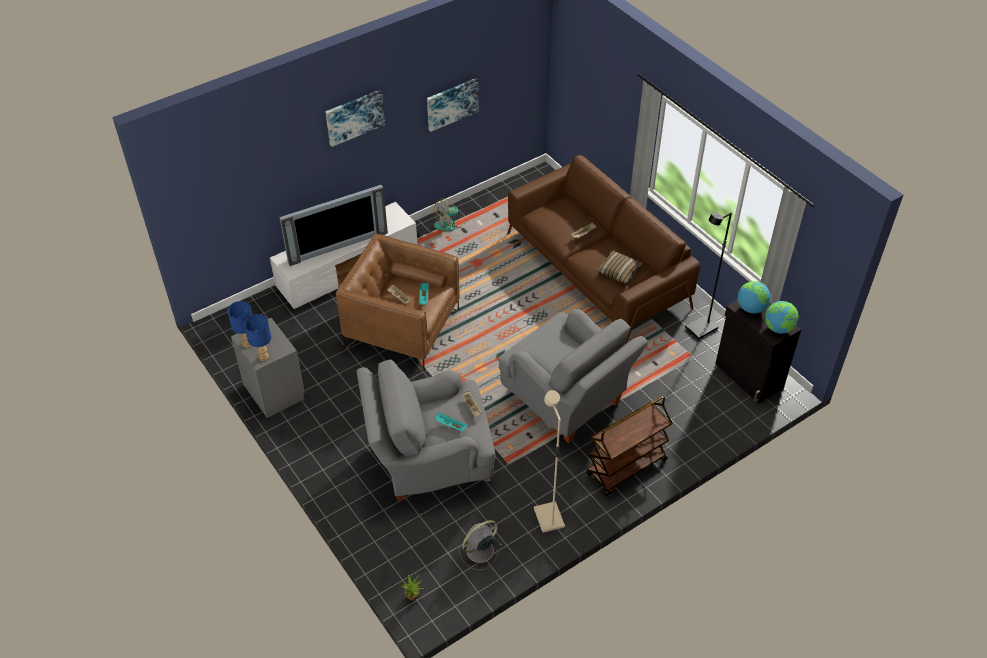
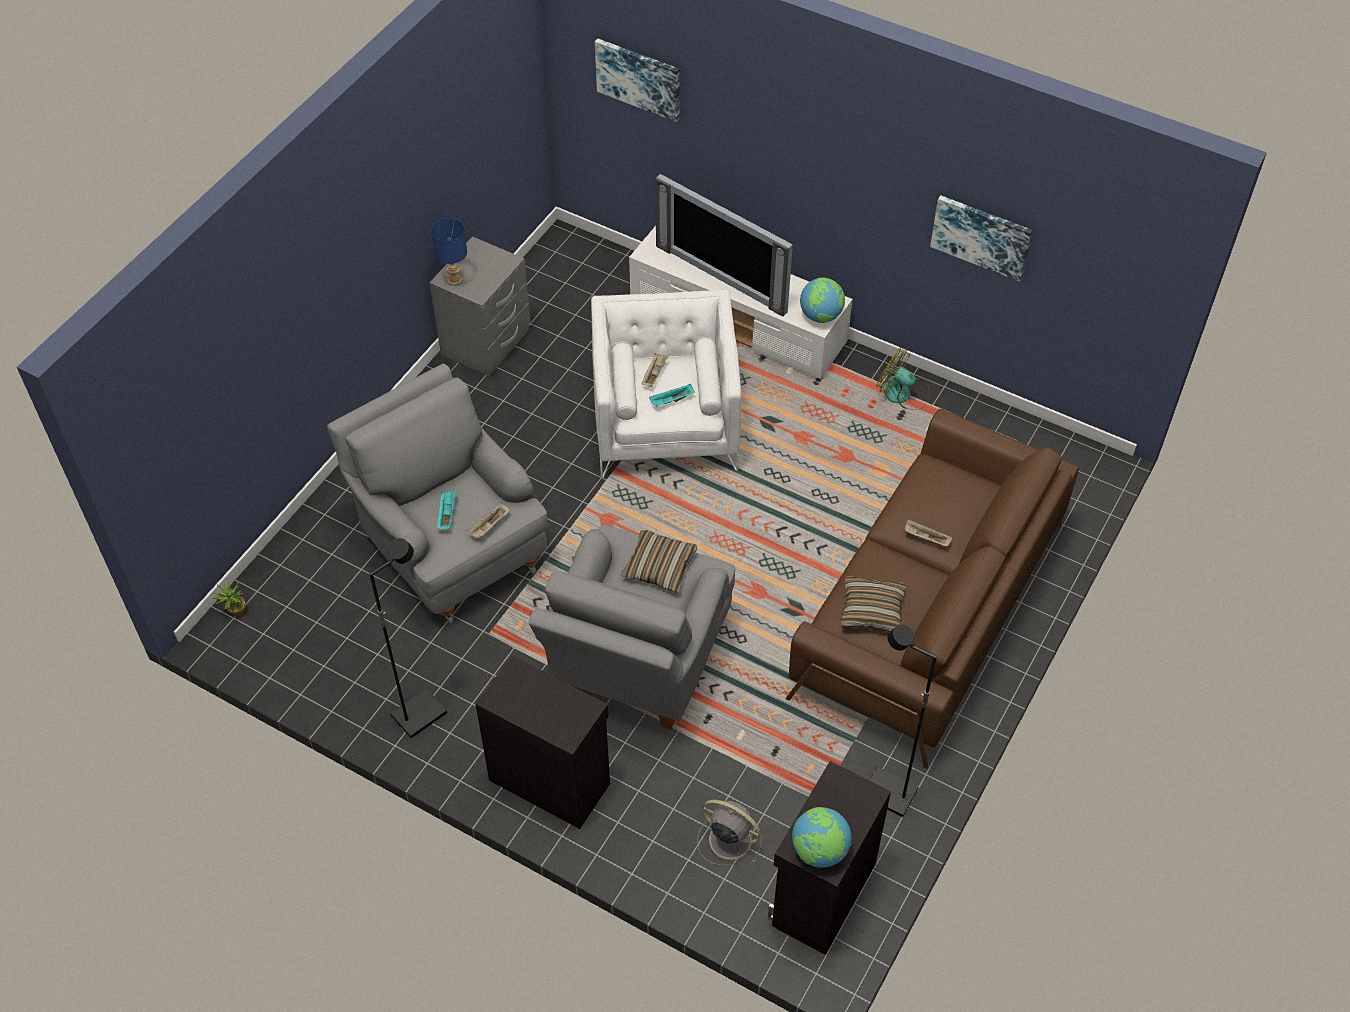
camera: 65 degrees right, 5 degrees up
(247, 343) = (468, 256): blue table lamp -> none
(354, 117) = (821, 134): picture -> picture (639, 78)
(402, 329) = (665, 424): brown armchair -> white armchair
(479, 551) = (332, 655): grey fan -> grey fan (728, 839)
(547, 341) = (659, 567): none -> pillow
(548, 518) = (419, 713): beige floor lamp -> black floor lamp
(626, 468) = (549, 780): brown cart -> black cabinet
(751, 308) = (843, 798): globe -> globe (821, 316)

